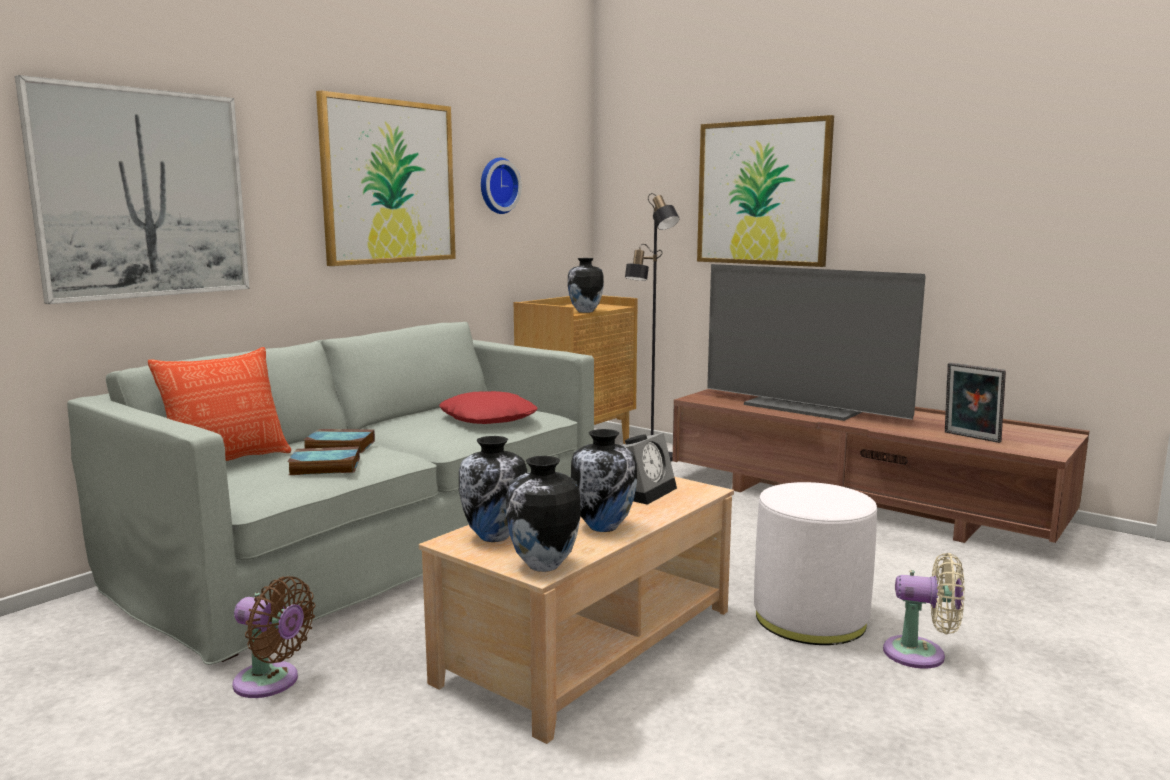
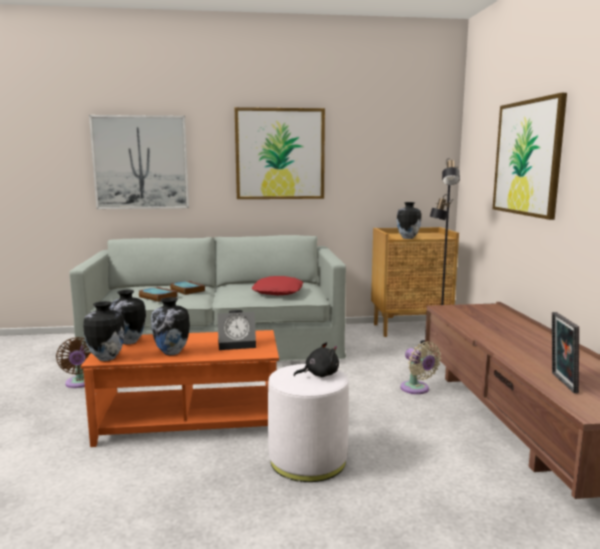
camera: 45 degrees right, 0 degrees up
(228, 462) = (139, 287): orange pillow -> none
(497, 186) = (364, 154): wall clock -> none
(588, 643) = (190, 419): beige coffee table -> orange coffee table
(805, 408) = (497, 330): television -> none
(820, 492) = (319, 374): none -> black plush toy
(921, 654) = (317, 509): beige fan -> beige fan (416, 389)

